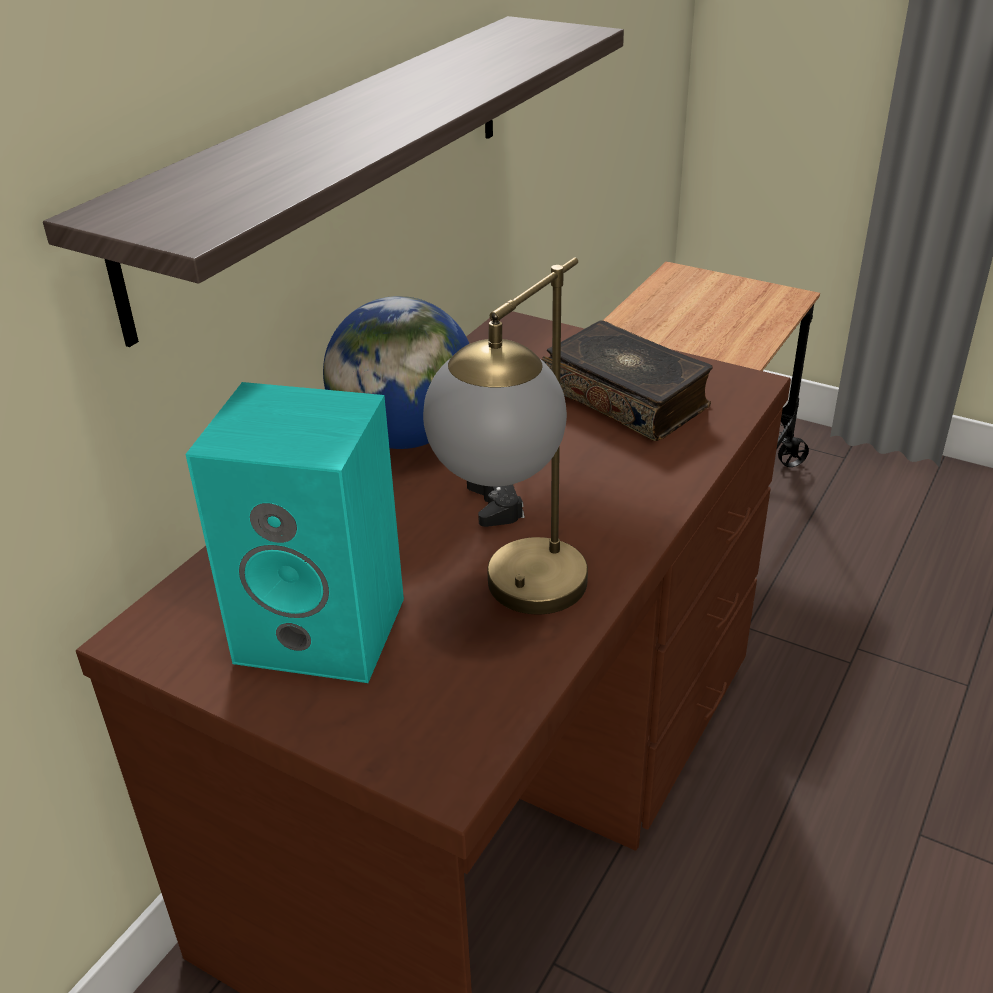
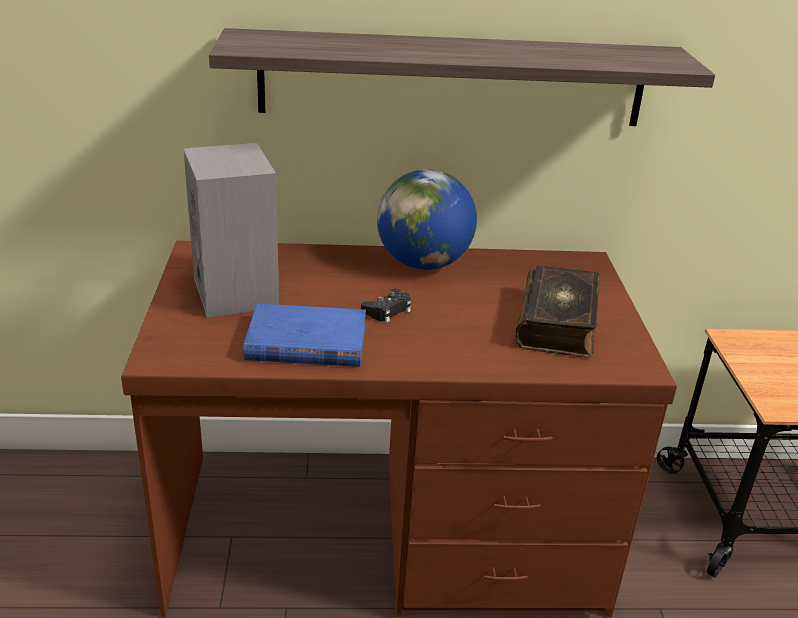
camera: 55 degrees right, 5 degrees down
(326, 628) = (238, 293): turquoise speaker -> grey speaker
(517, 603) = (305, 342): table lamp -> blue book

